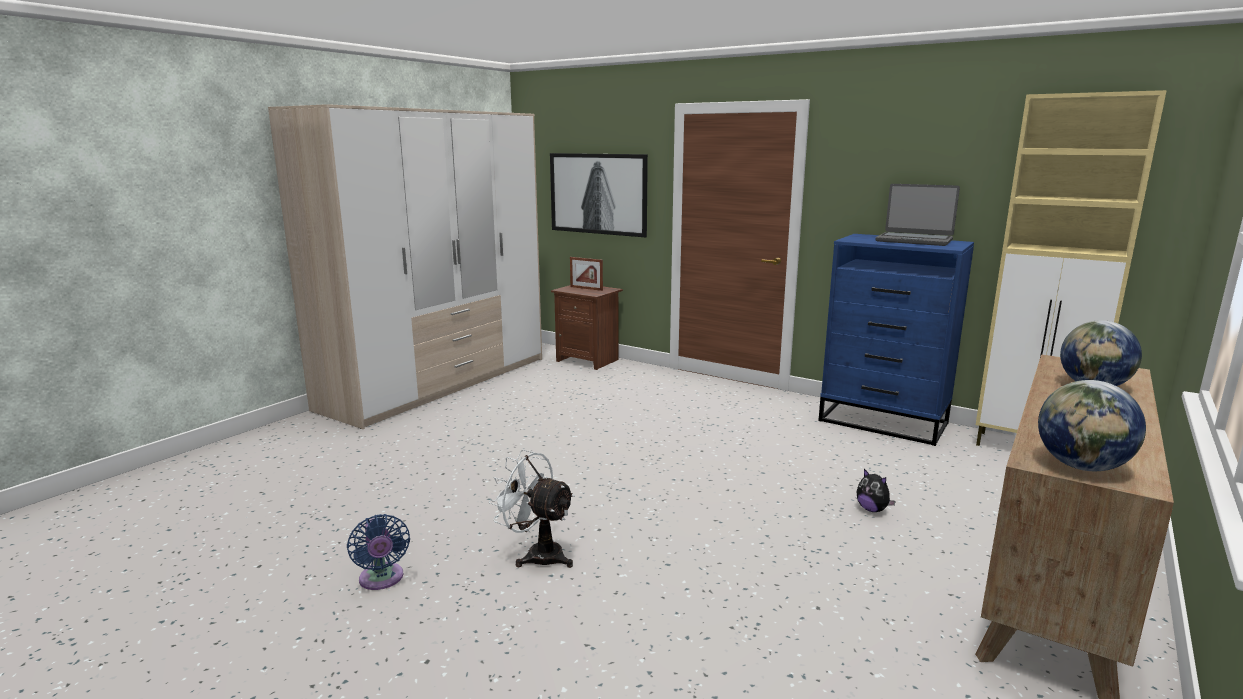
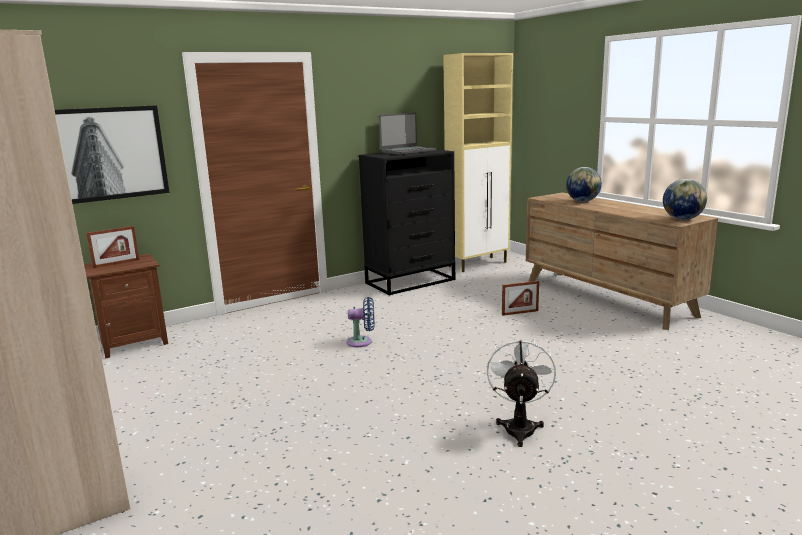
camera: 65 degrees left, 0 degrees up
(382, 580) = (528, 510): blue fan -> blue fan (362, 342)
(537, 554) = (519, 426): white fan -> white fan turned 135 degrees clockwise
(872, 509) = (520, 313): plush toy -> picture frame
(884, 422) = (411, 281): blue dresser -> black dresser

